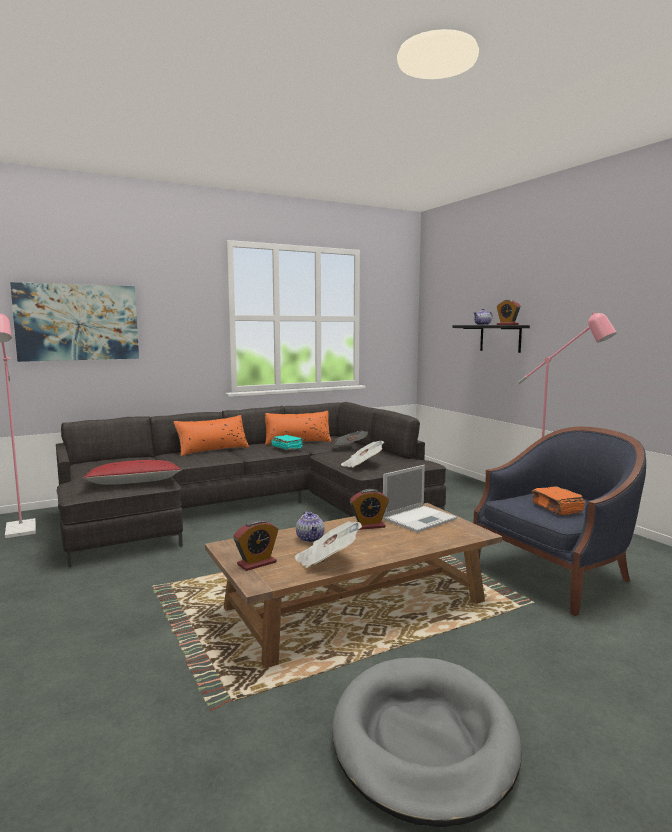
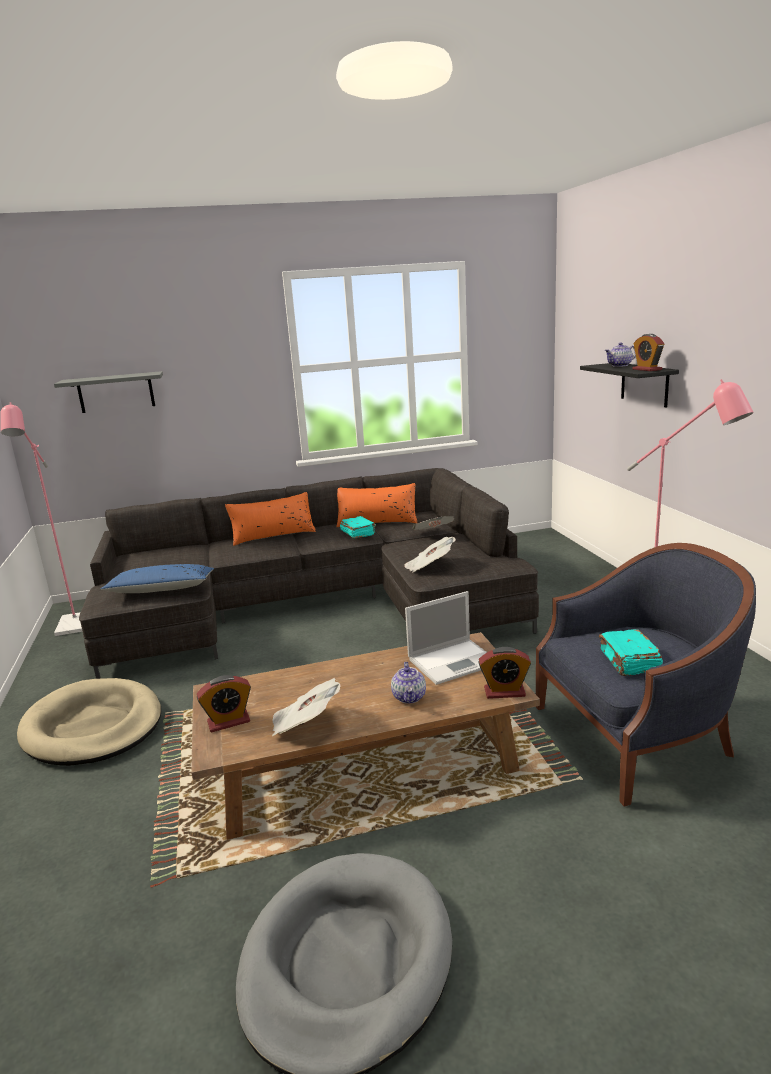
camera: 15 degrees right, 10 degrees up
(78, 322) = (116, 392): picture -> grey shelf
(83, 600) = (93, 727): none -> beige dog bed
(134, 482) = (161, 589): red pillow -> blue pillow
(310, 538) = (307, 686): teapot -> teapot (409, 697)
(369, 526) = (385, 669): alarm clock -> alarm clock (504, 692)
(557, 508) = (629, 662): orange book -> turquoise book

